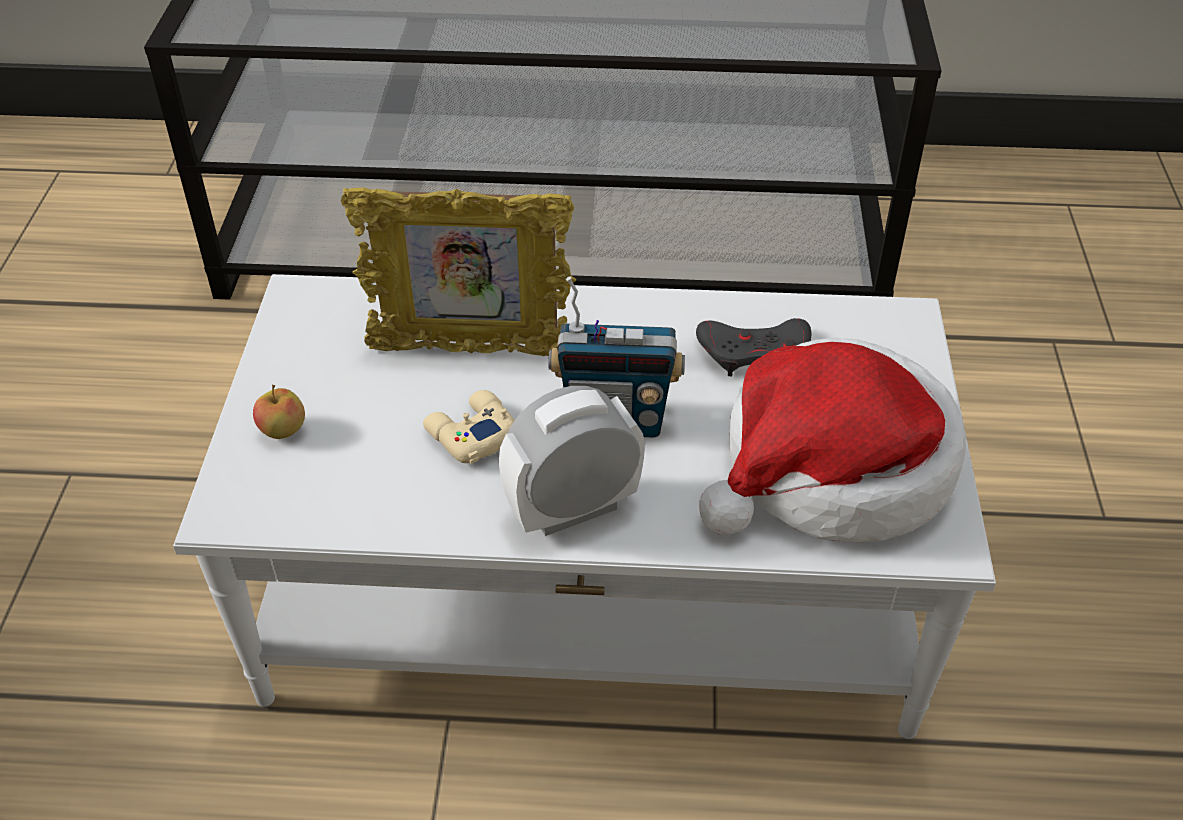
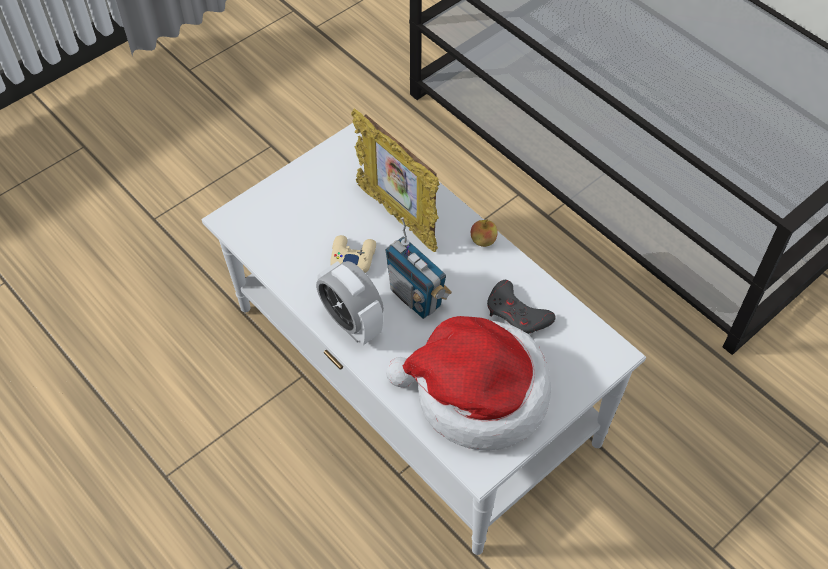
camera: 45 degrees right, 10 degrees up
(283, 430) = (286, 198): apple -> apple (483, 241)
(573, 509) = (352, 322): alarm clock -> alarm clock turned 150 degrees counterclockwise

